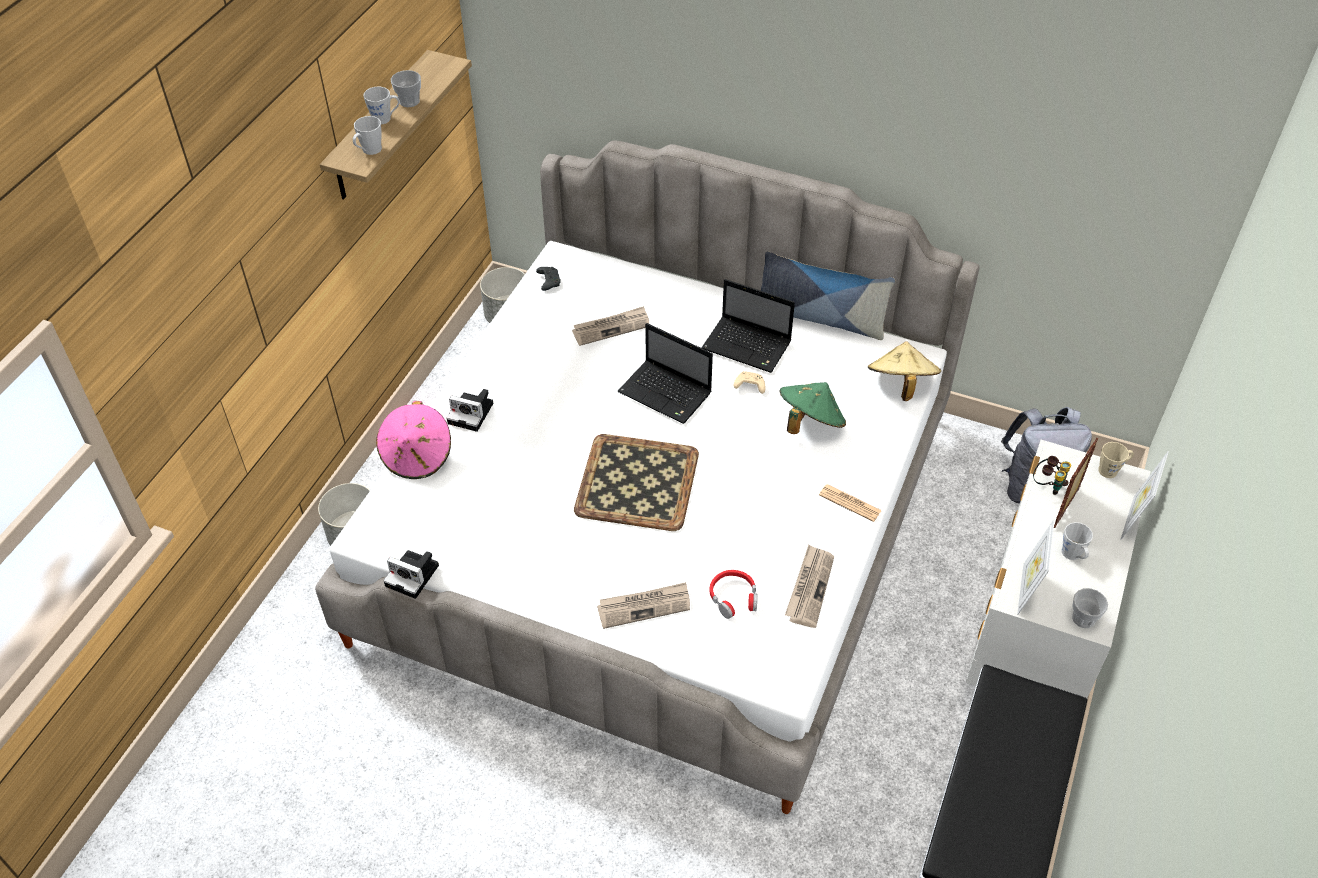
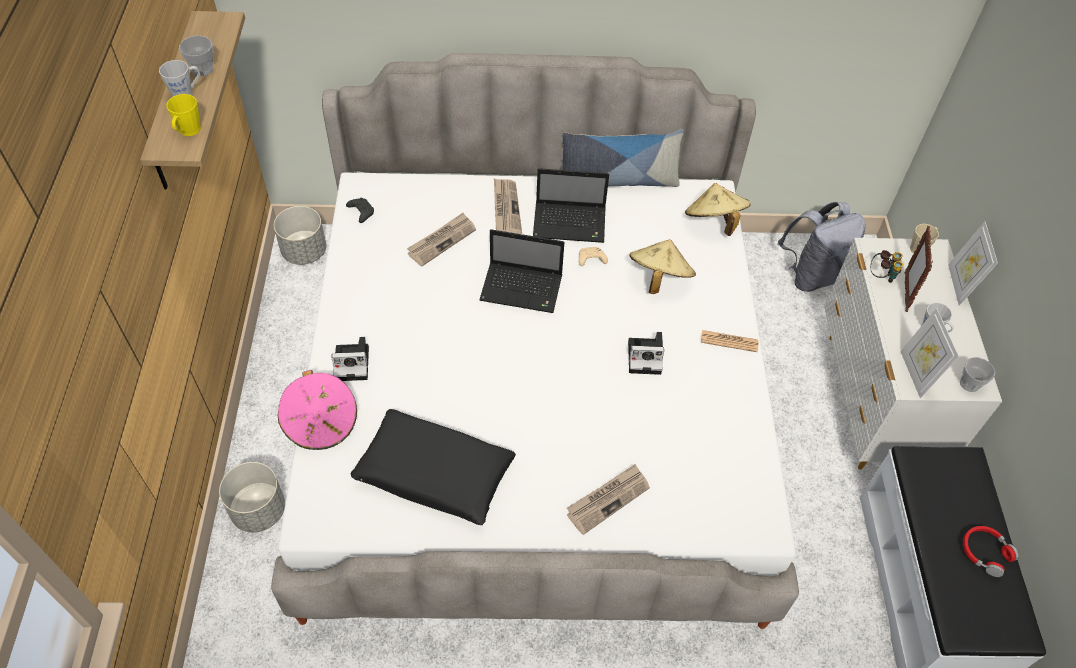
camera: 25 degrees left, 5 degrees up
(369, 151) = (188, 132): grey mug -> yellow mug
(414, 576) = (380, 547): camera -> camera (646, 357)
(495, 531) = (434, 474): none -> black pillow
(636, 481) = (539, 381): tray -> none
(733, 597) = (679, 462): red headphones -> red headphones (985, 552)
(809, 587) = (737, 430): newspaper -> newspaper (506, 208)
(810, 422) = (658, 278): green hat -> beige hat

